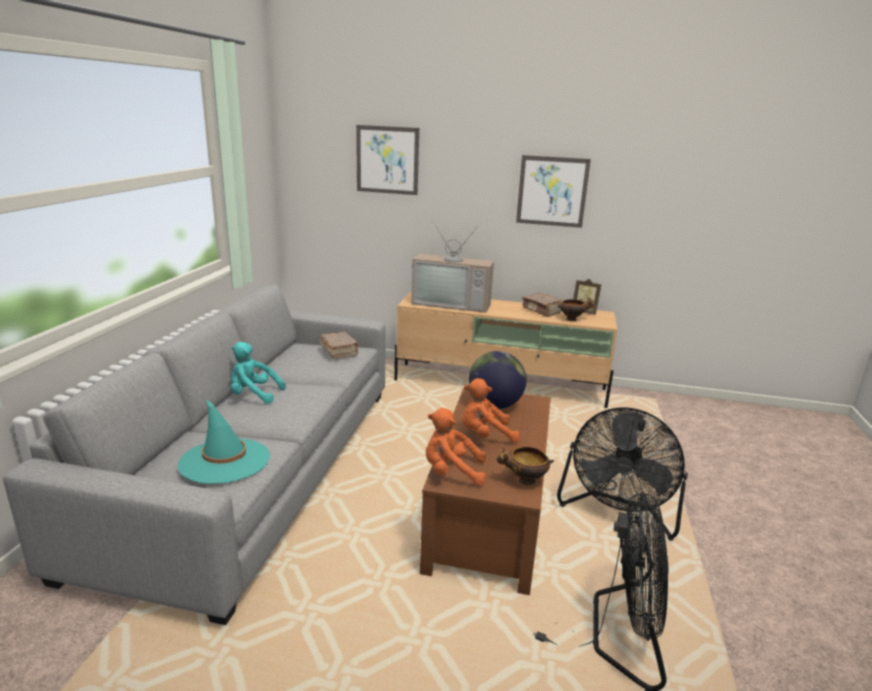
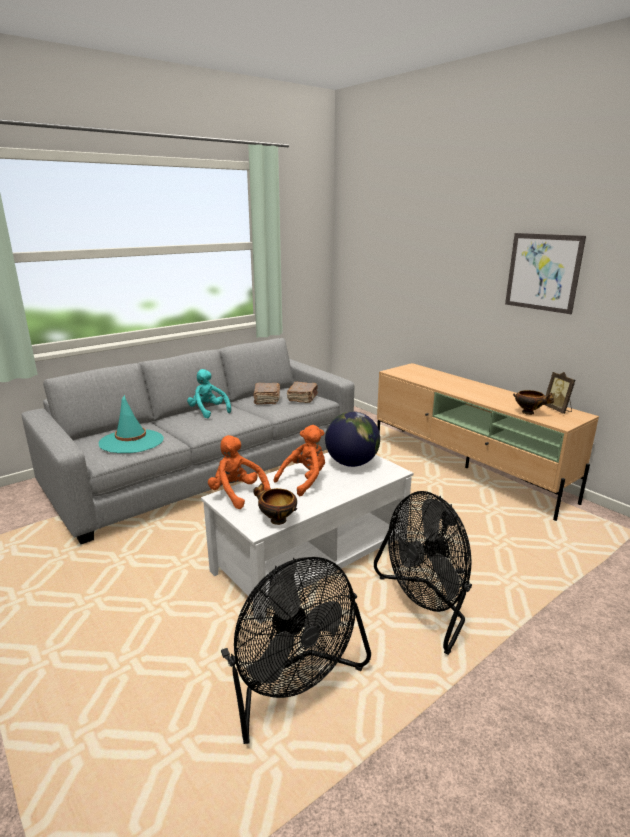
camera: 40 degrees right, 0 degrees up
(387, 160) = (404, 240): picture -> none
(452, 303) = (431, 378): television -> none
(485, 435) = (304, 480): orange plush toy -> orange plush toy turned 105 degrees clockwise
(487, 514) = (311, 556): brown coffee table -> white coffee table
(542, 311) = (510, 399): brown book -> brown book (266, 399)

